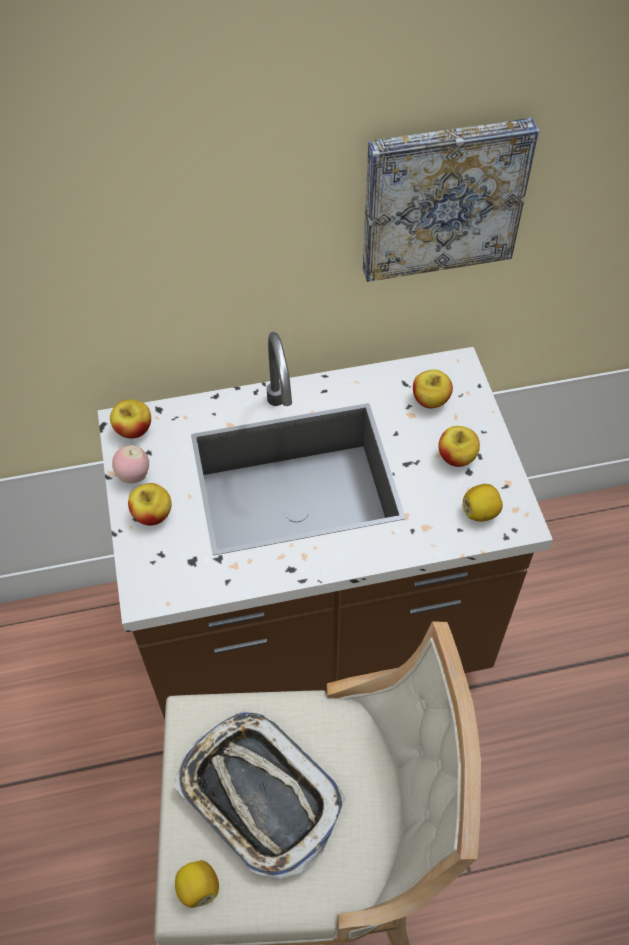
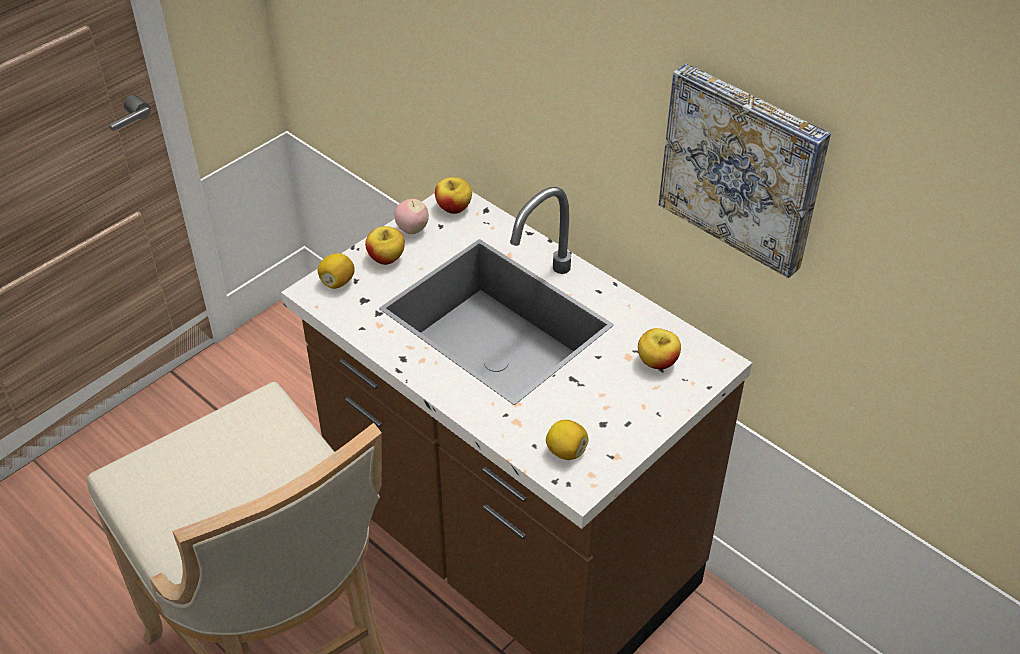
camera: 55 degrees right, 10 degrees down
(198, 888) = (133, 478): lemon -> lemon (337, 282)
(258, 796) = (228, 475): tray -> none
(456, 457) = (611, 408): apple -> none

